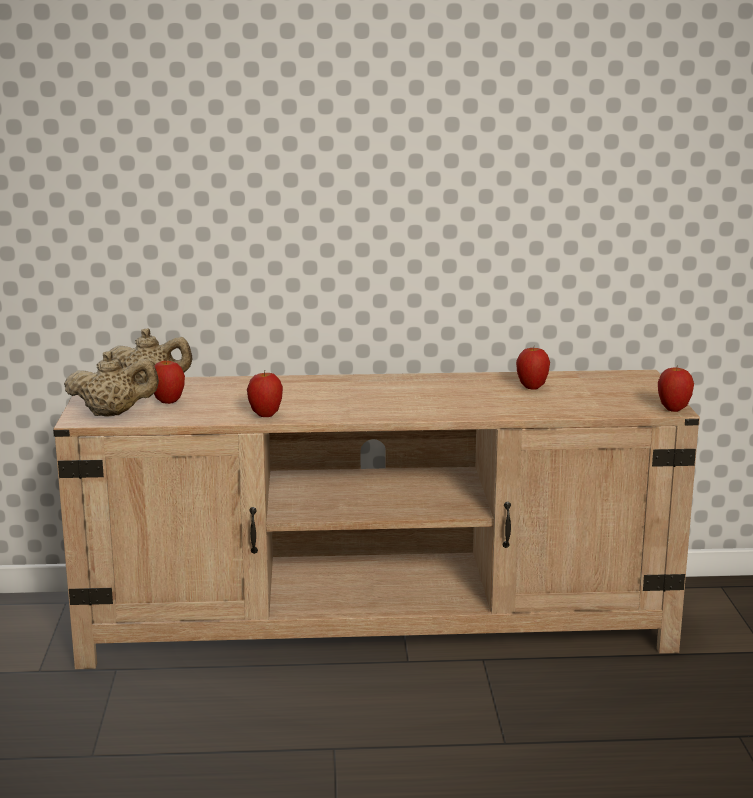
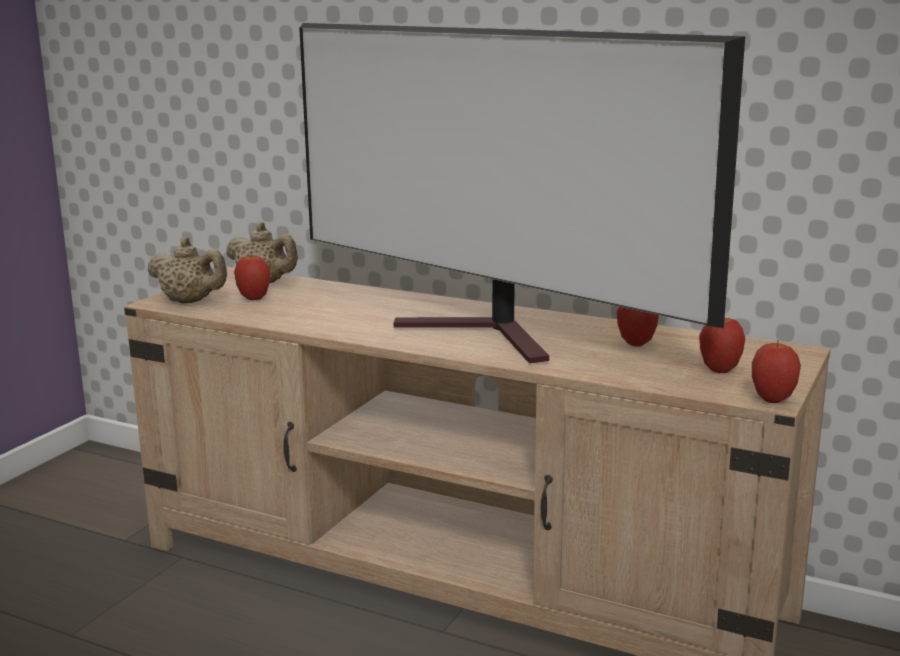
camera: 30 degrees right, 0 degrees up
(265, 415) = (313, 325): apple -> apple (719, 370)
(420, 398) = (491, 335): none -> television

